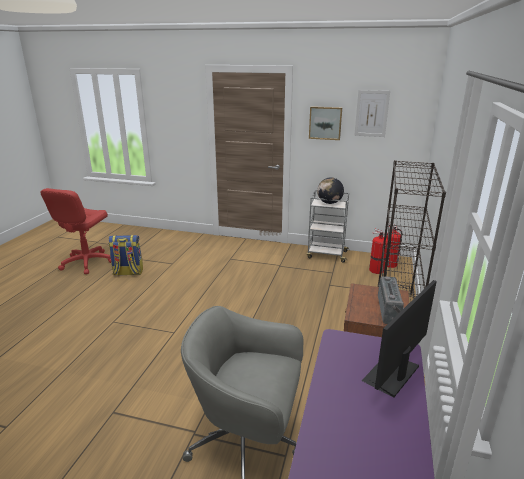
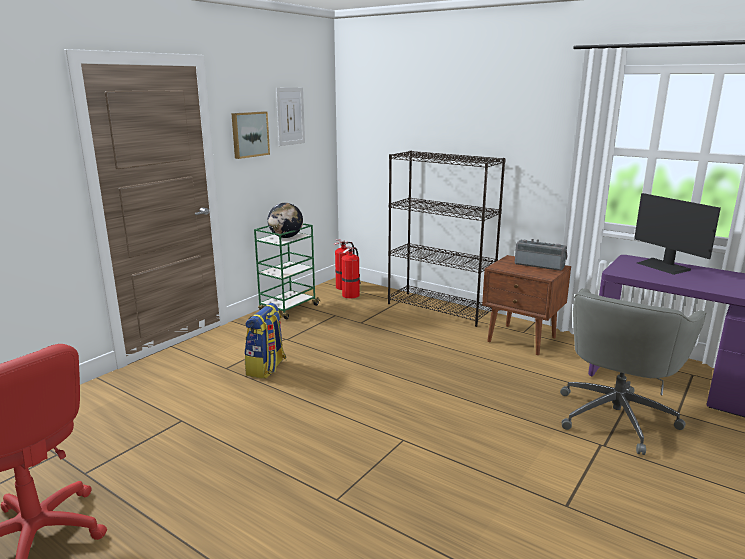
camera: 70 degrees left, 5 degrees down
(128, 272) = (162, 474): backpack -> backpack (266, 368)
(326, 254) = (288, 309): grey cart -> green cart

